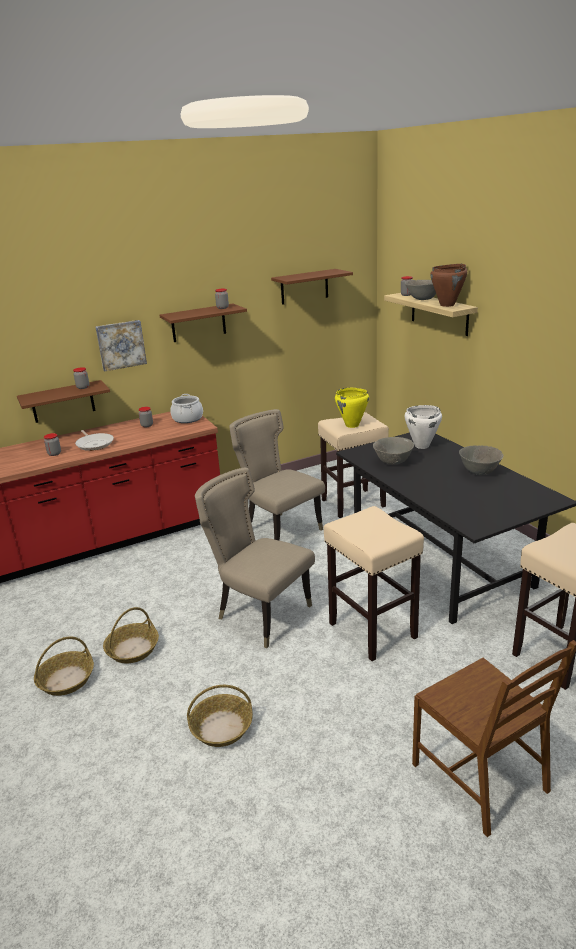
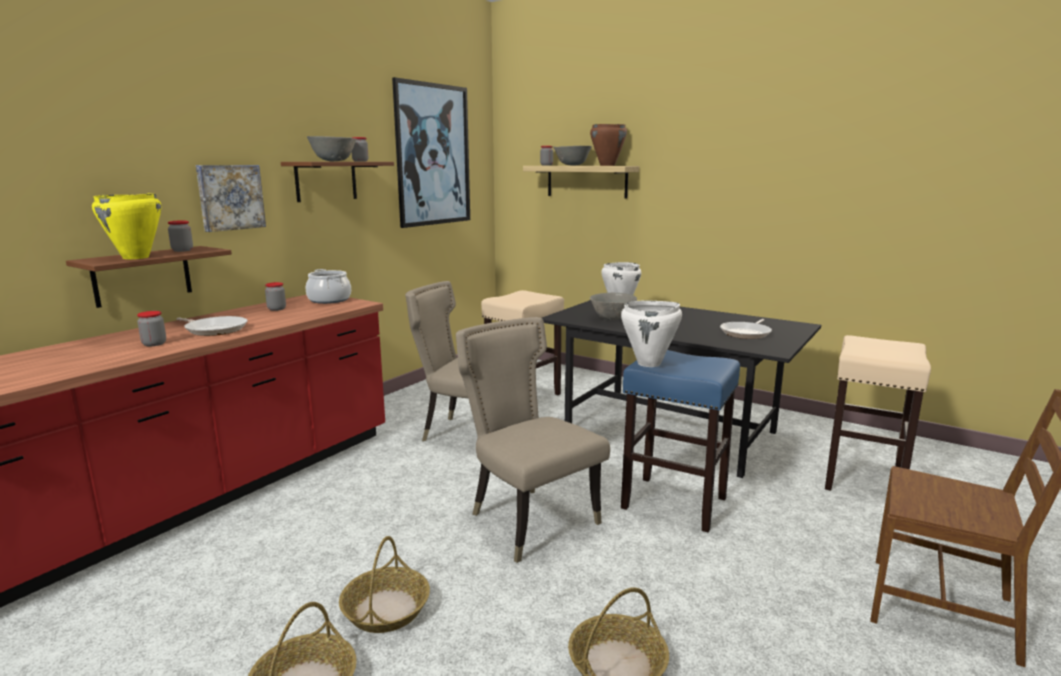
camera: 30 degrees left, 10 degrees down
(260, 613) = (528, 519): beige chair -> beige chair turned 45 degrees clockwise
(304, 287) = (433, 155): brown shelf -> picture
(344, 524) = (649, 364): none -> white cooking pot
(352, 425) = (526, 299): yellow cooking pot -> yellow cooking pot (136, 257)
(371, 630) = (672, 503): beige stool -> blue stool
(479, 472) = (704, 316): grey bowl -> grey bowl (333, 161)
(484, 501) = (746, 333): none -> frying pan

